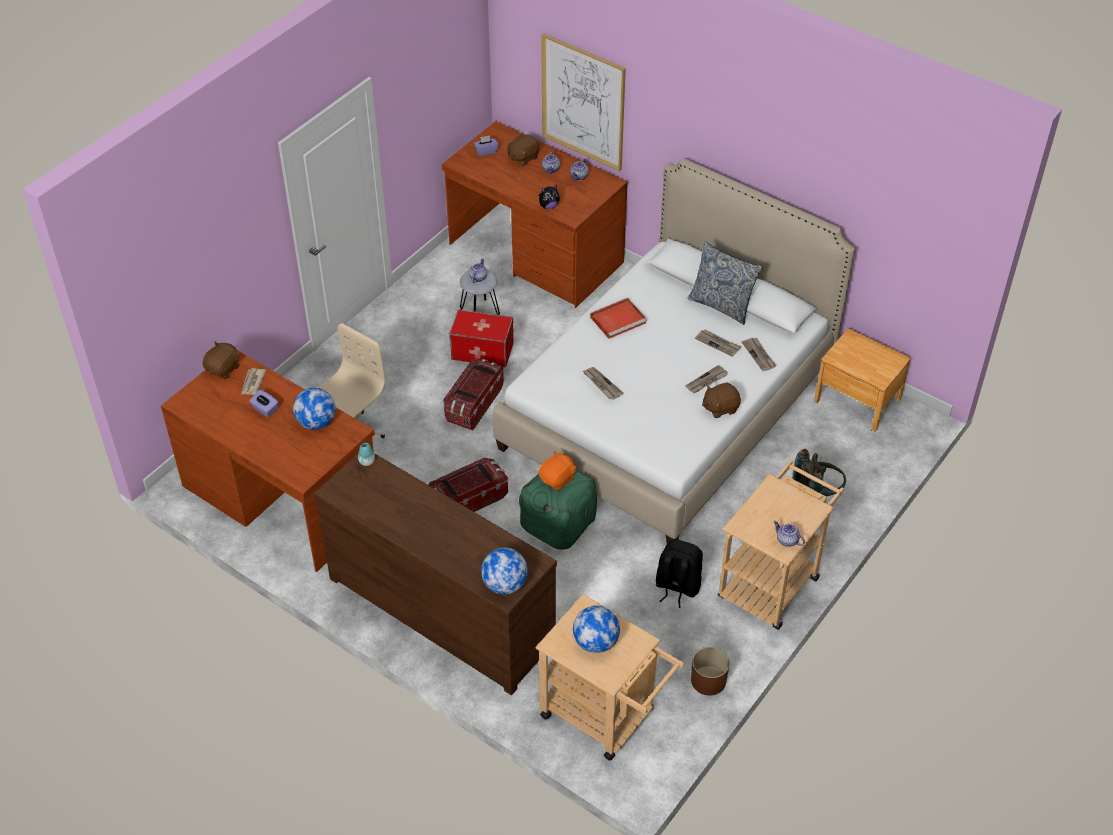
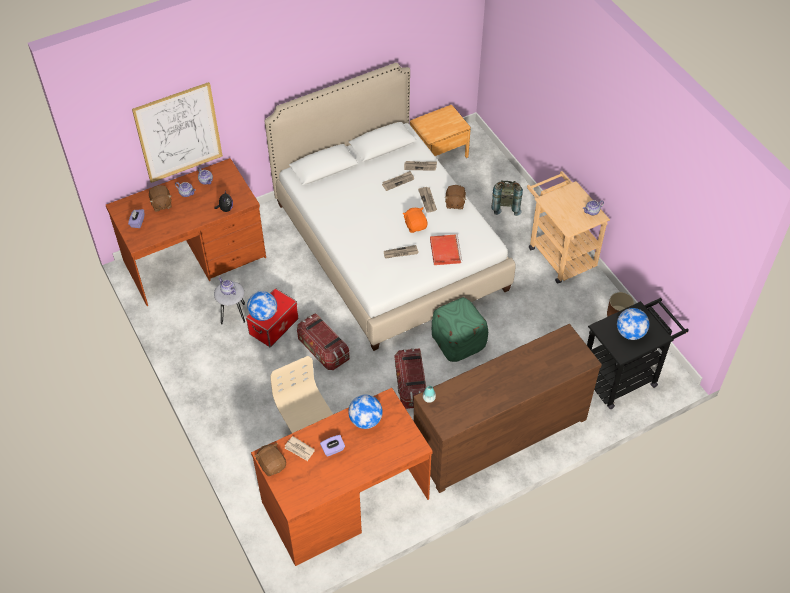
camera: 65 degrees left, 5 degrees up
(504, 585) = (578, 357): globe -> globe (263, 314)
(557, 479) = (455, 314): orange plush toy -> orange plush toy (415, 226)
(605, 717) = (624, 376): beige cart -> black cart
(618, 319) = (344, 222): red tray -> red tray (445, 250)
(677, 587) = (541, 301): black backpack -> none
(721, 305) = (364, 165): pillow -> none

